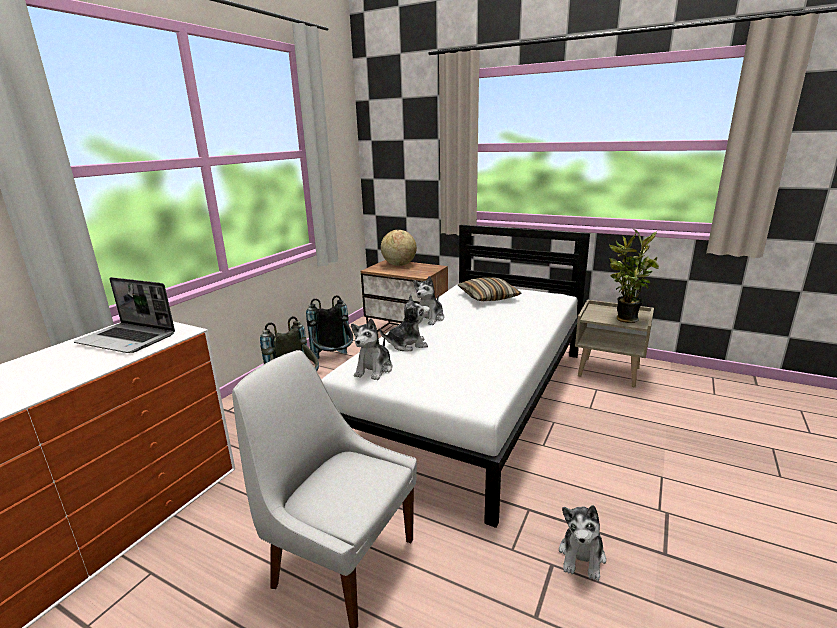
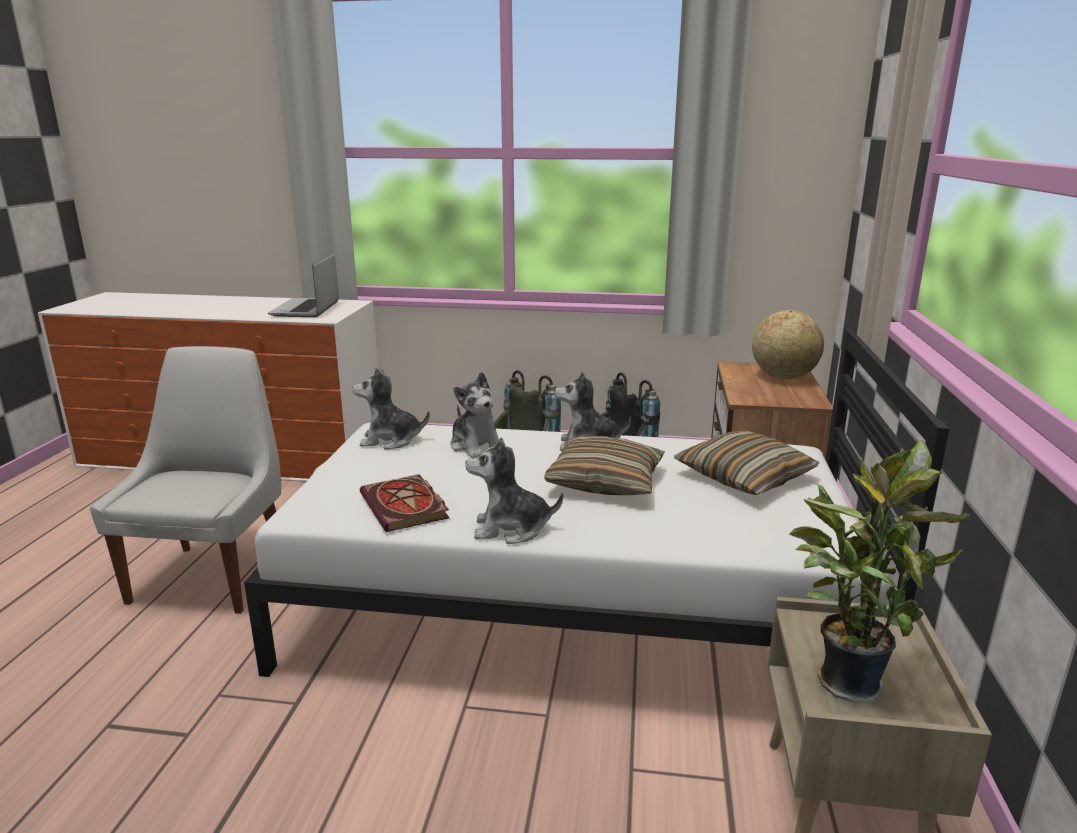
camera: 70 degrees right, 0 degrees up
(479, 320) = (605, 481): none -> pillow
(487, 370) = (406, 507): none -> book
(582, 556) = (197, 765): plush toy -> plush toy (511, 529)

